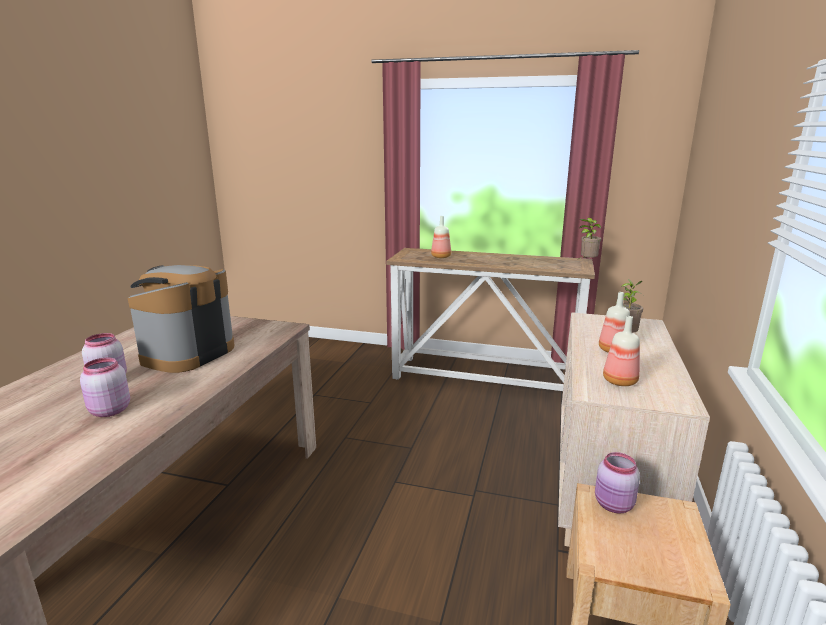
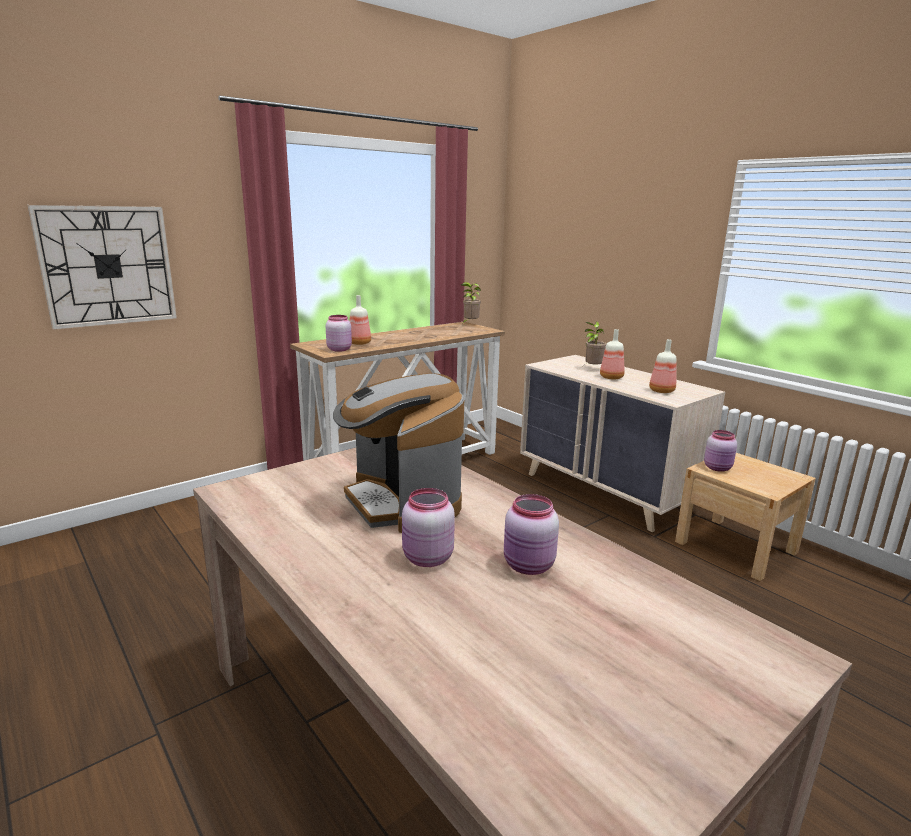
camera: 55 degrees left, 0 degrees up
(306, 178) = (107, 266): none -> wall clock
(413, 257) = (339, 349): none -> pink jar

